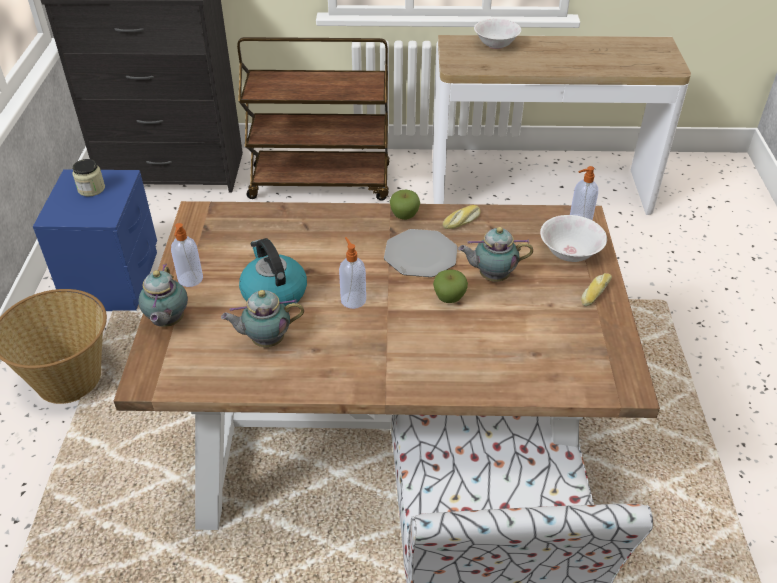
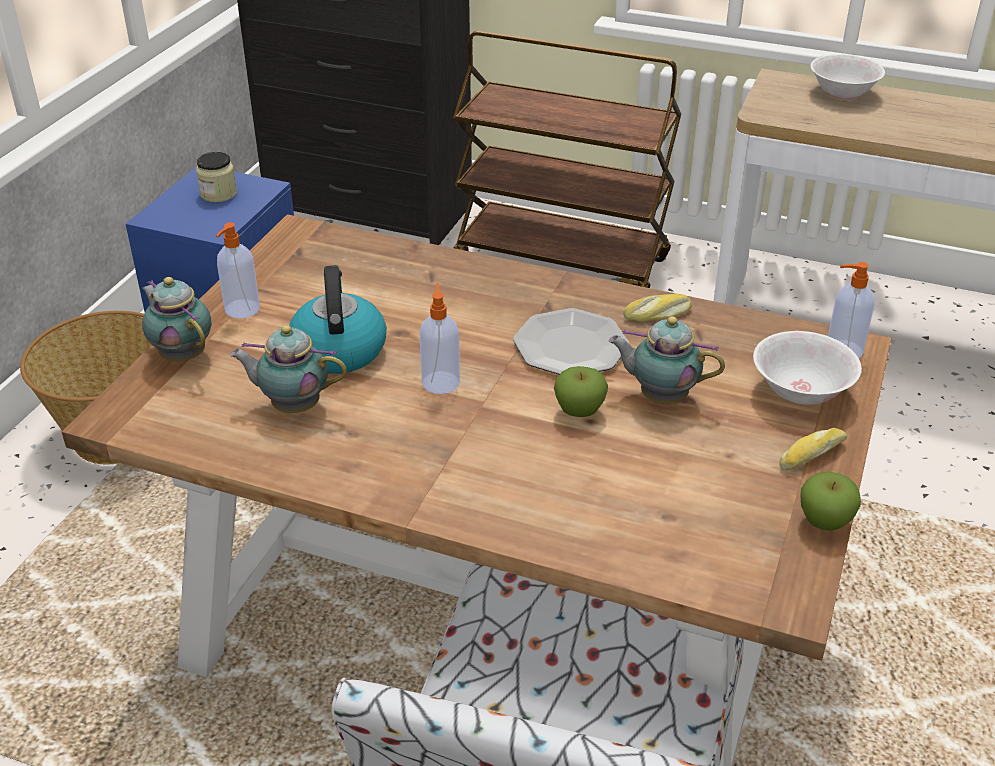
camera: 20 degrees right, 5 degrees down
(167, 322) = (182, 354): teapot -> teapot turned 120 degrees clockwise
(404, 216) = (576, 291): apple -> apple (824, 522)

